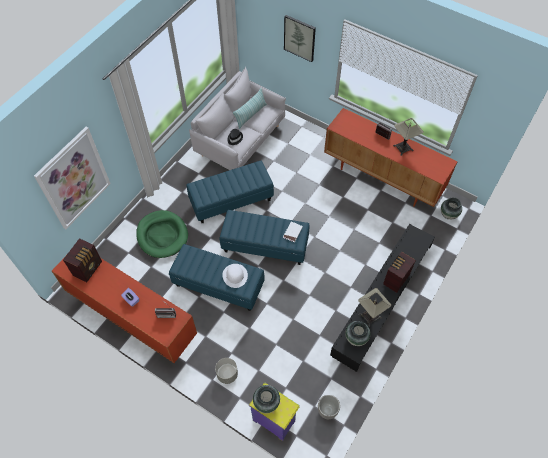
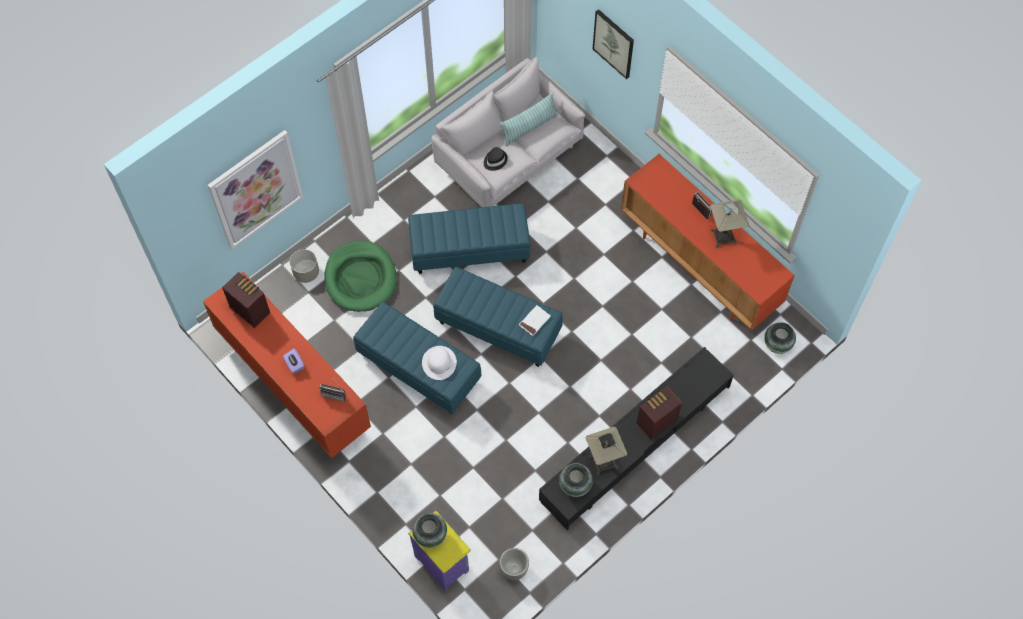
camera: 15 degrees right, 5 degrees up
(88, 268) = (250, 309): radio -> radio turned 90 degrees counterclockwise
(227, 374) = (398, 490): grey planter -> grey planter (306, 273)

